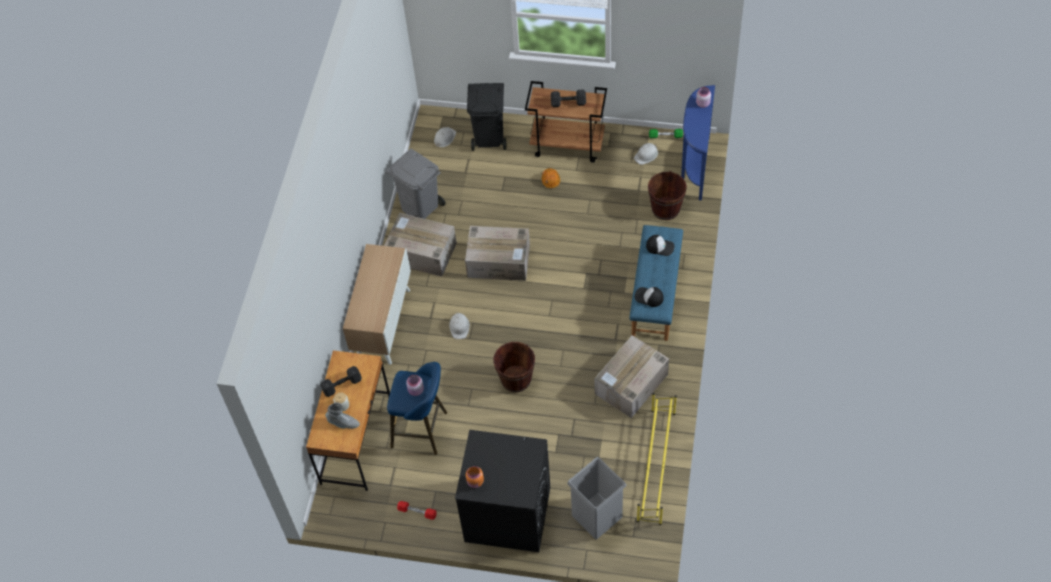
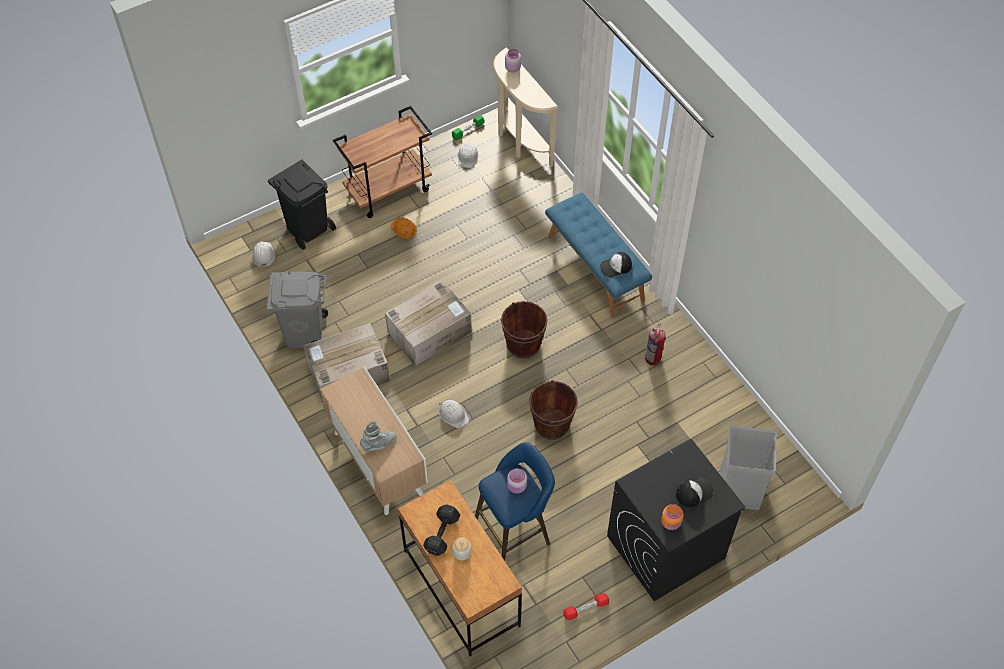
camera: 45 degrees left, 0 degrees up
(343, 423) = (481, 568): grey boot -> grey boot (379, 444)
(569, 103) = (386, 140): black dumbbell -> none
(630, 385) = (653, 358): cardboard box -> fire extinguisher
(656, 466) = (743, 411): yellow shoe rack -> none
(660, 246) = (581, 218): cap -> cap (694, 492)
(665, 209) = (530, 191): brown bucket -> brown bucket (523, 344)
(694, 167) = (519, 142): blue console table -> beige console table

